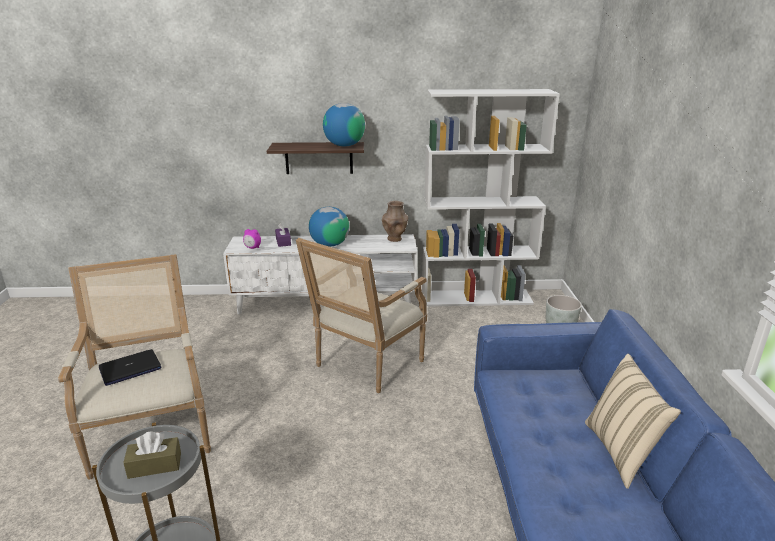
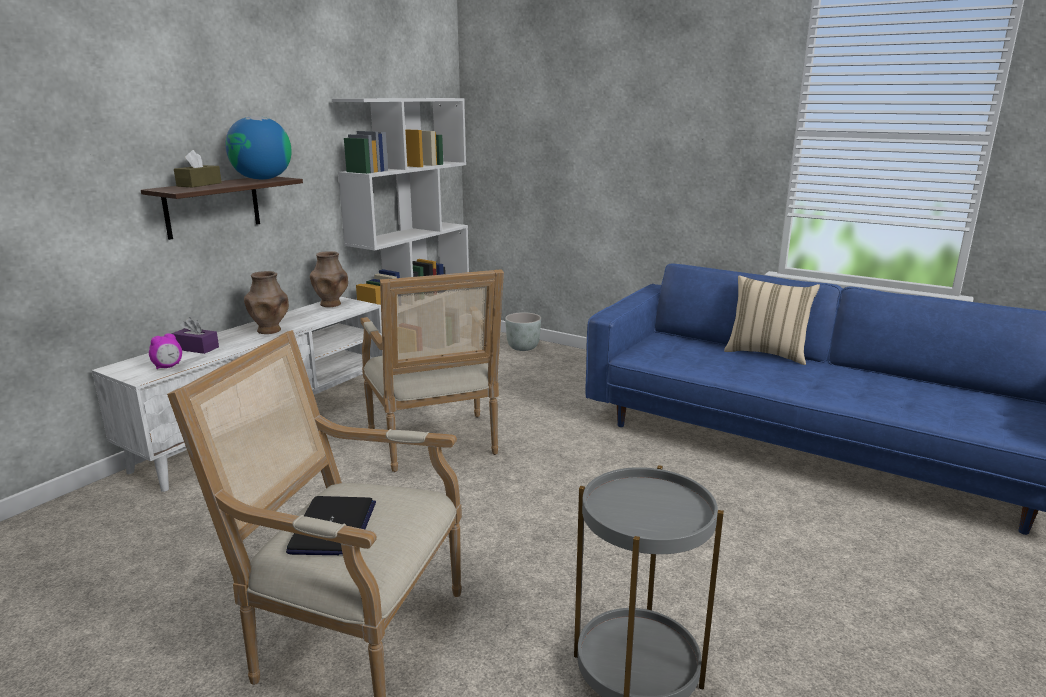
camera: 55 degrees left, 5 degrees down
(155, 465) = (658, 506): brown tissue box -> brown tissue box (199, 184)
(329, 245) = (270, 330): globe -> brown vase

